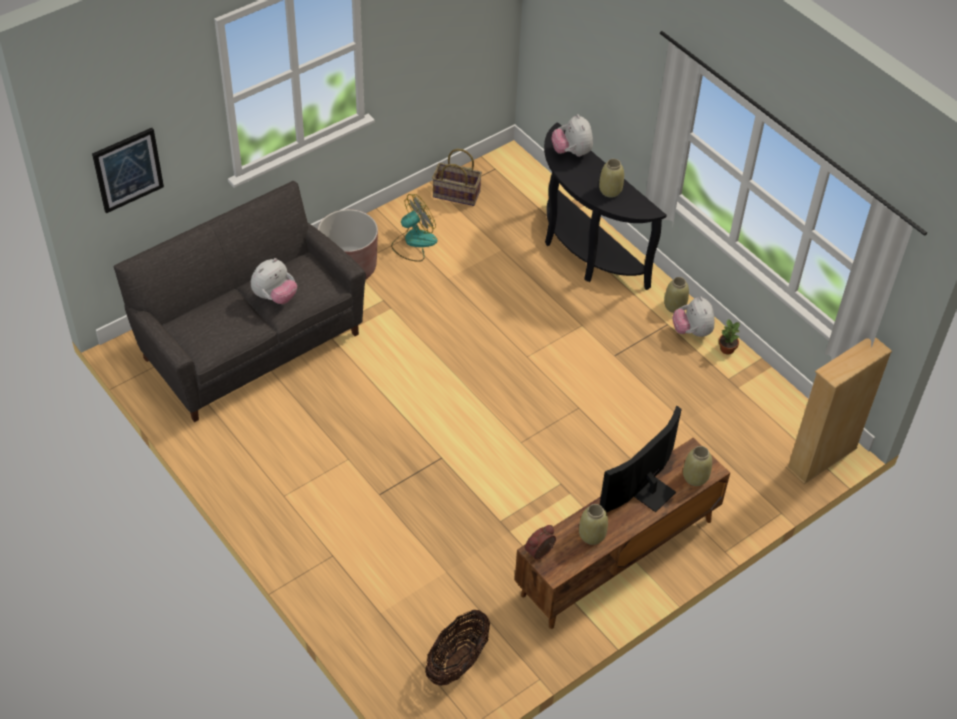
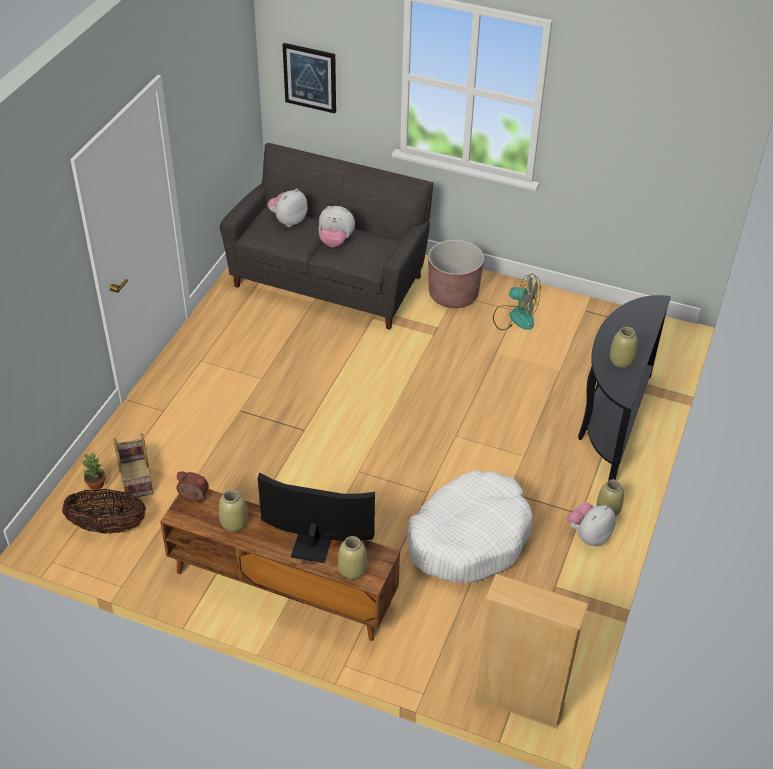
camera: 60 degrees right, 5 degrees down
(456, 194) = (593, 317): basket -> basket (135, 478)
(572, 152) = (643, 319): plush toy -> plush toy (288, 221)
(645, 405) = (469, 537): none -> white dog bed
(726, 349) = (591, 570): potted plant -> potted plant (96, 484)

